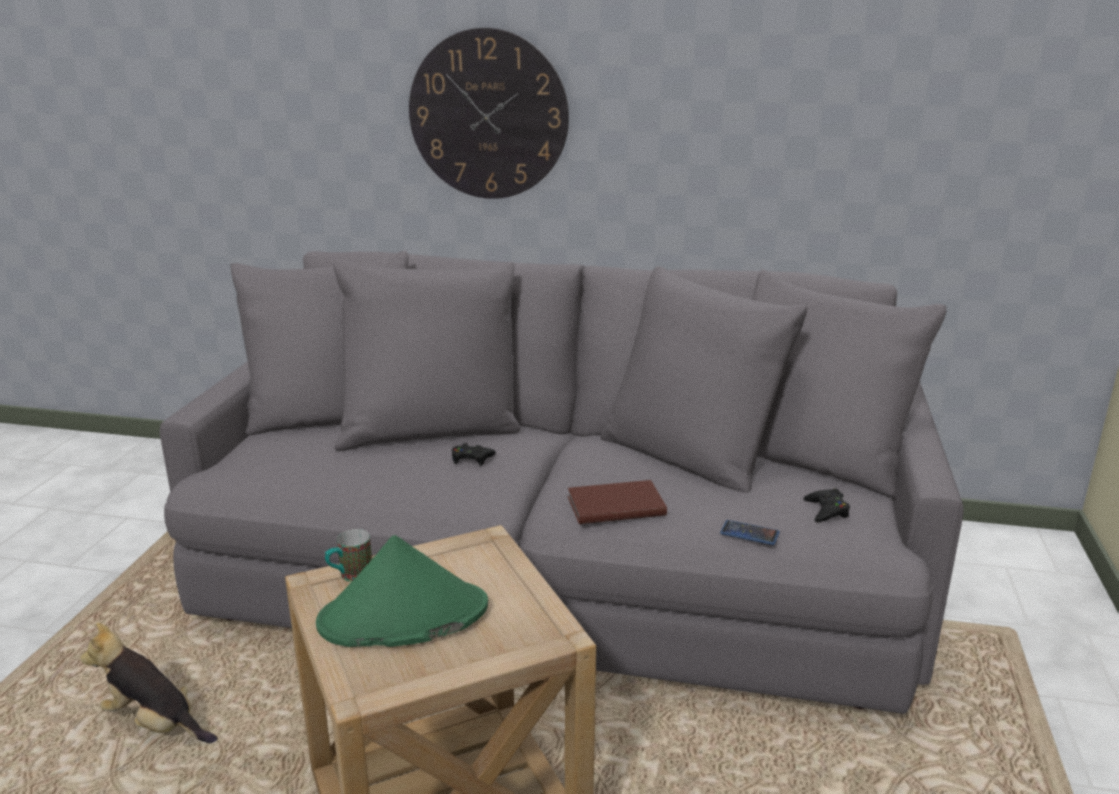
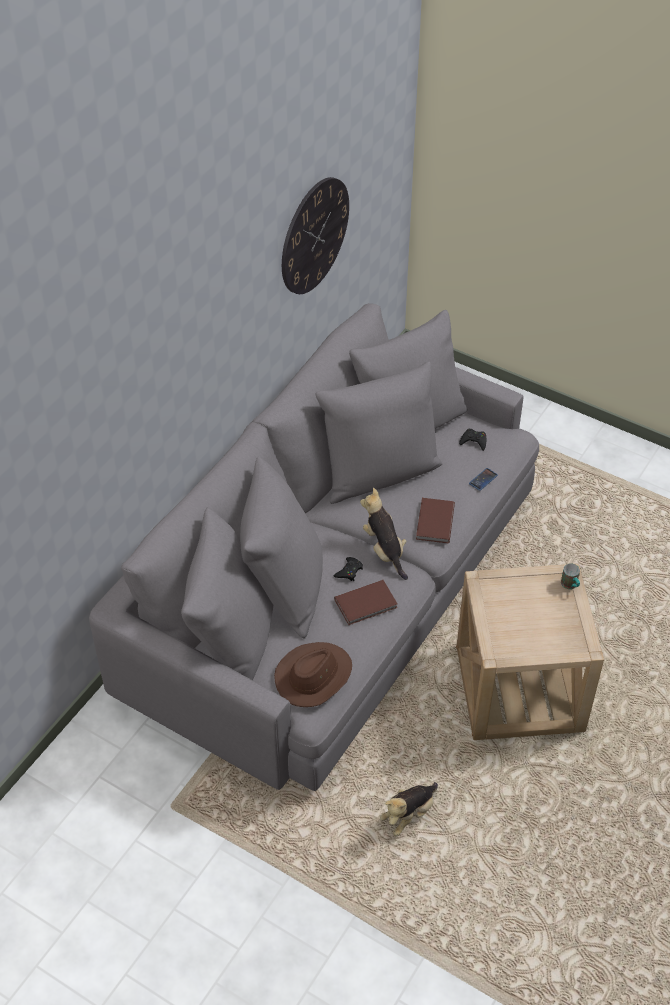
camera: 70 degrees left, 25 degrees up
(270, 467) = (313, 676): none -> brown hat
(350, 576) = (494, 641): mug -> mug (570, 586)
(403, 616) = (536, 625): green hat -> none
(415, 481) = (367, 604): none -> brown book
(488, 115) = (164, 382): wall clock -> wall clock (314, 236)
(529, 478) = (384, 550): none -> plush toy

